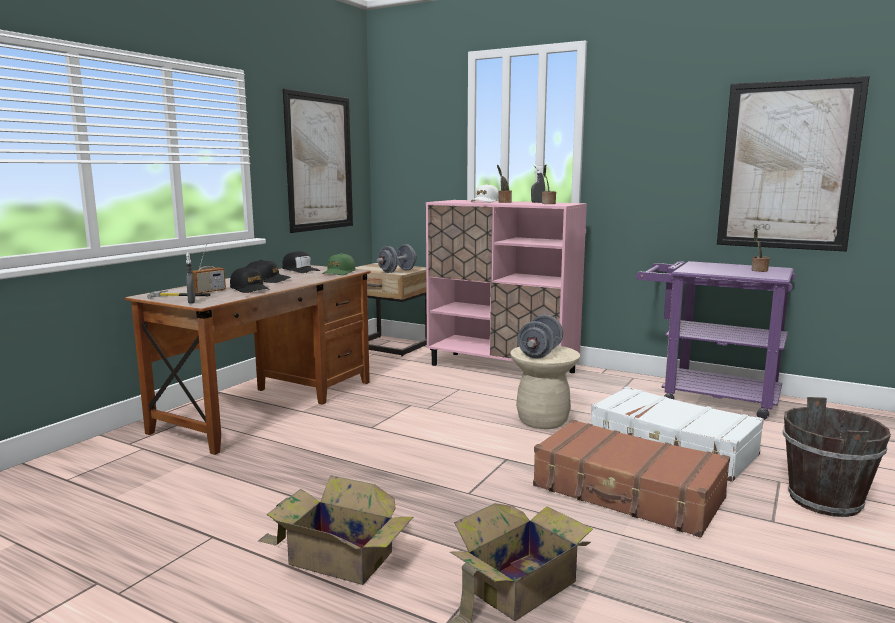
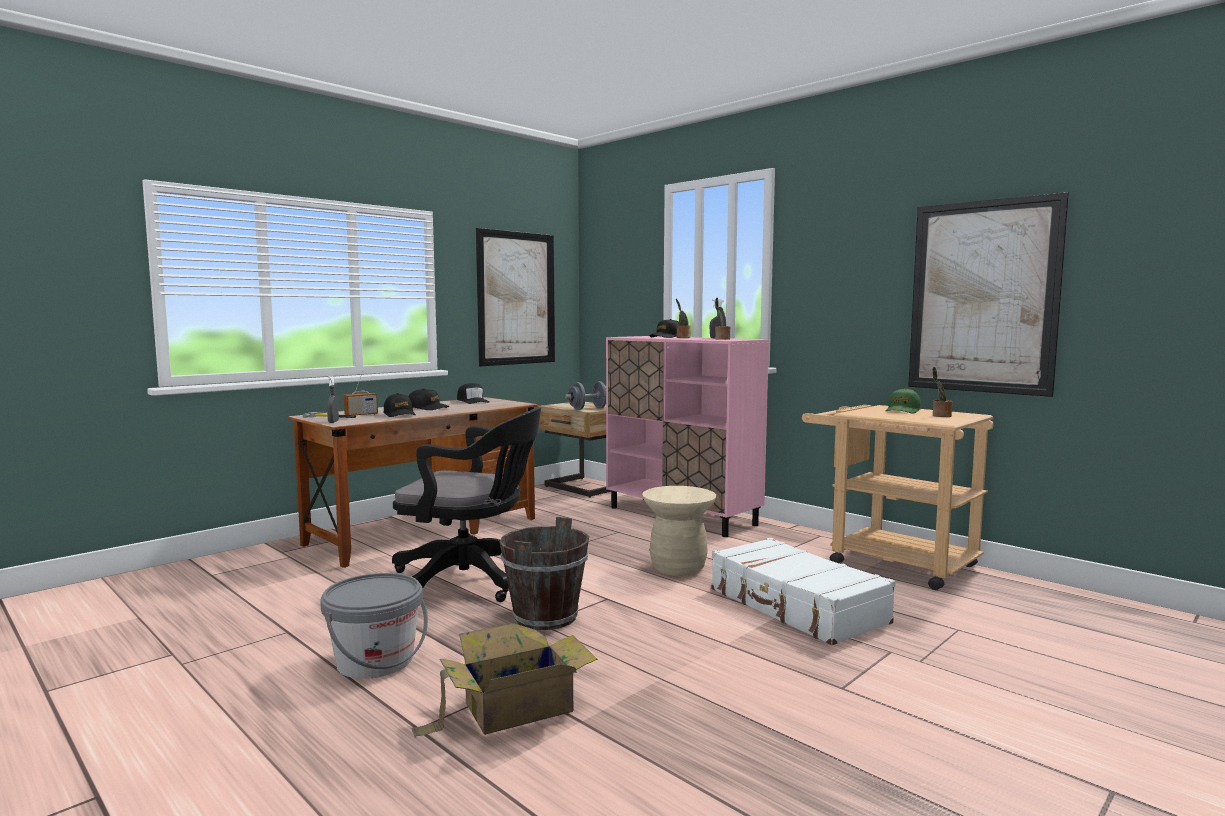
camera: 15 degrees right, 5 degrees down
(337, 557) = (375, 661): cardboard box -> grey bucket
(339, 272) = (504, 404): green cap -> green cap (903, 410)
(362, 454) = (472, 580): none -> black office chair
(485, 201) = (667, 337): white cap -> black cap
(540, 353) = (672, 494): grey dumbbell -> none
(627, 493) = (704, 643): brown suitcase -> none
(707, 397) = (890, 561): purple cart -> beige cart
(825, 501) = (927, 676): brown bucket -> brown bucket (546, 617)

